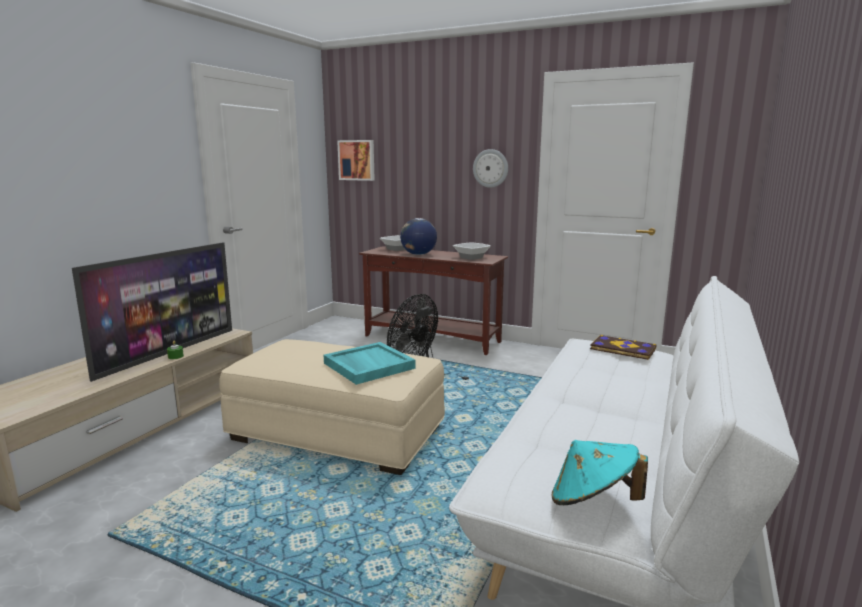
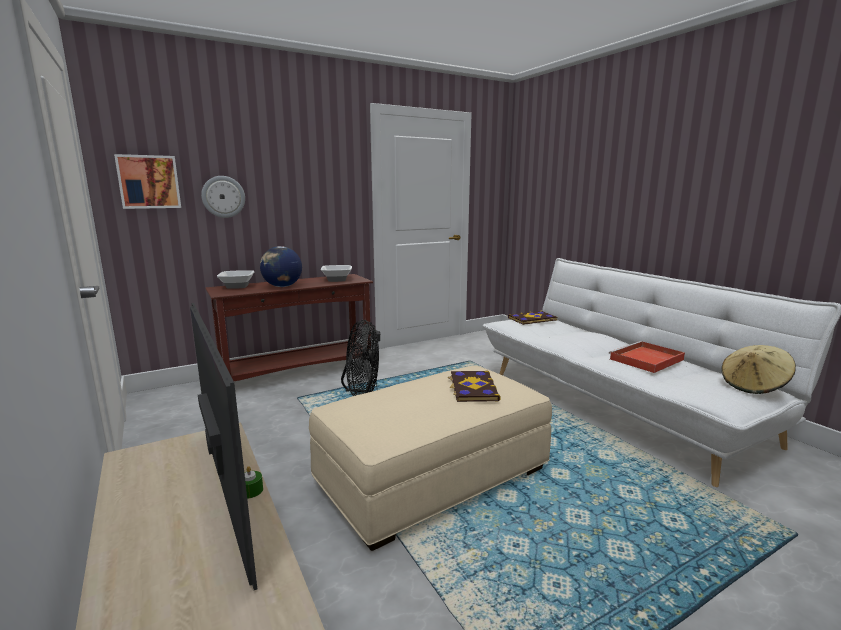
camera: 55 degrees left, 0 degrees up
(368, 365) = (472, 388): turquoise tray -> book
(490, 168) = (328, 191): wall clock -> wall clock (223, 196)
(579, 423) = (646, 360): none -> red tray
(593, 501) = (754, 386): turquoise hat -> beige hat

